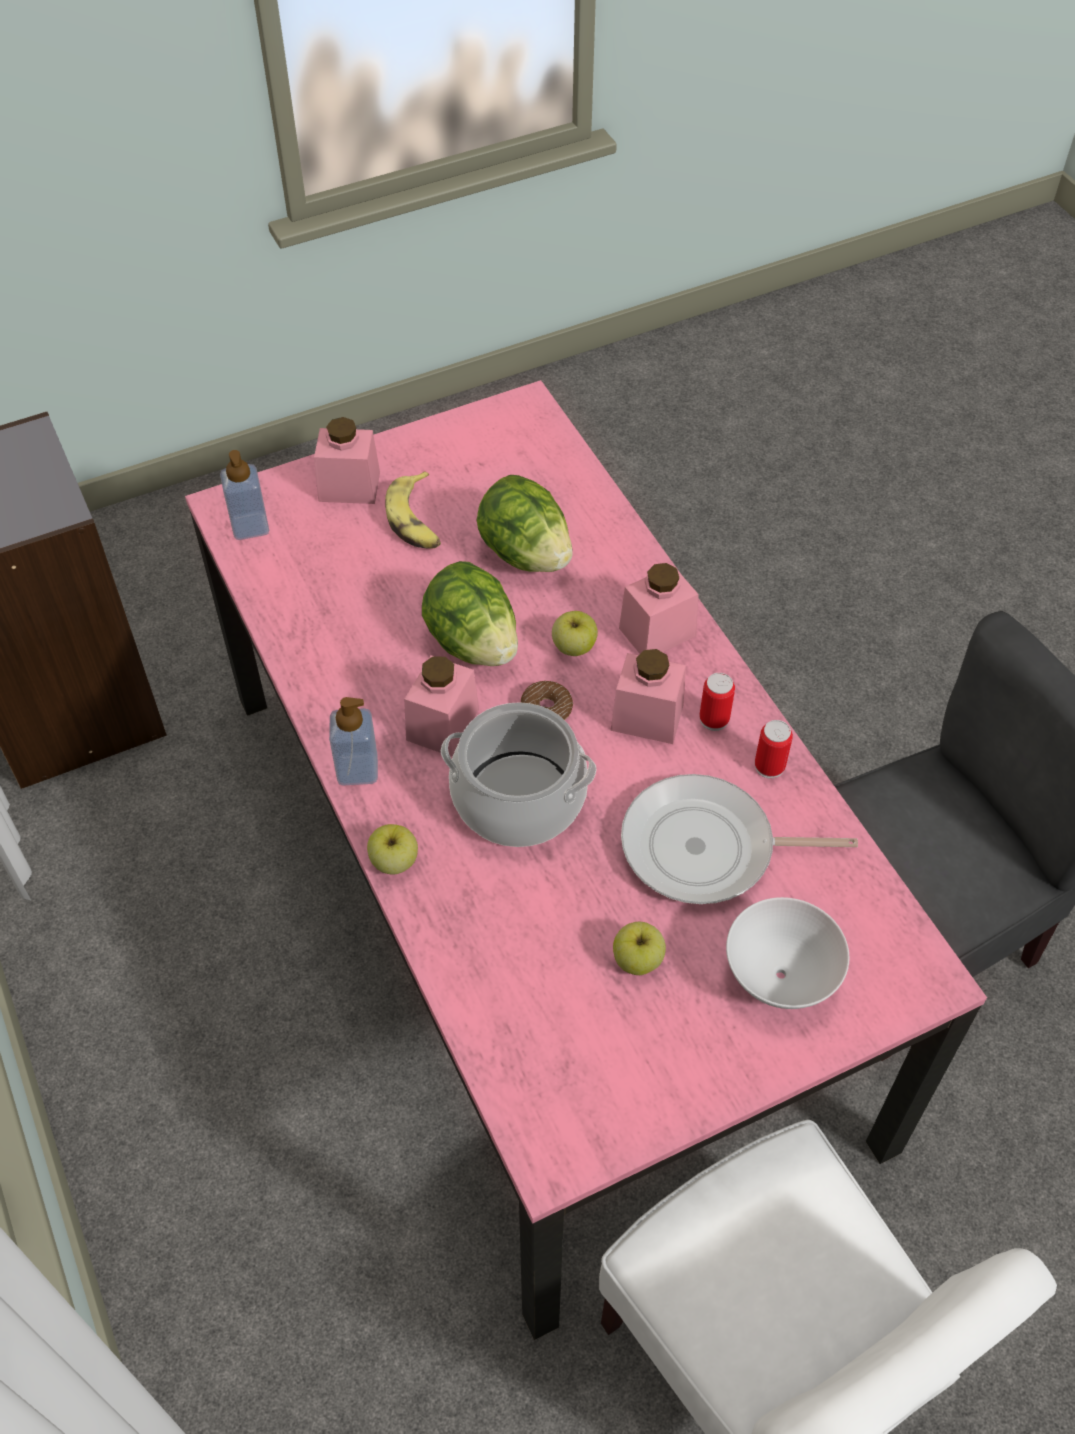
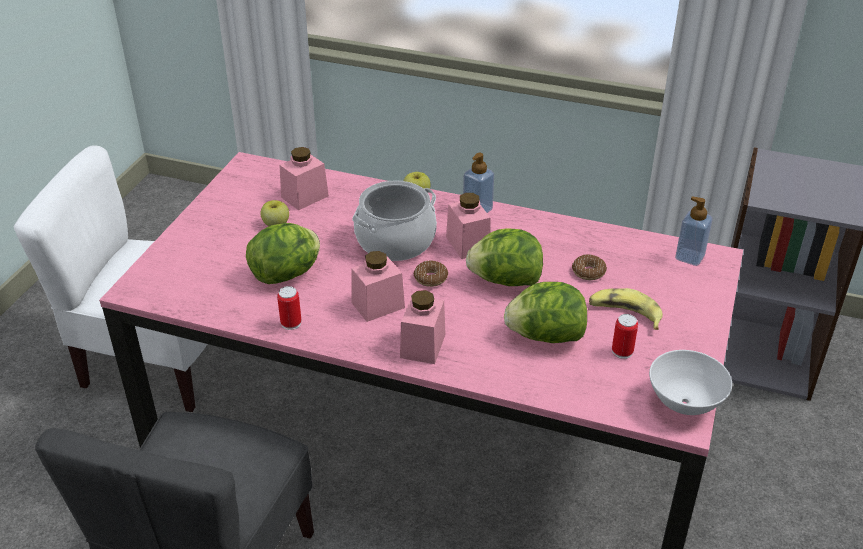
camera: 135 degrees right, 15 degrees down
(349, 486) = (685, 305): pink jar -> pink jar (305, 196)
(374, 587) = (588, 272): none -> donut
(574, 647) = (455, 311): apple -> none
(706, 848) = (287, 274): frying pan -> lettuce
(714, 719) = (343, 325): can -> can (622, 351)
(778, 976) = (207, 253): white bowl -> white bowl (685, 403)

